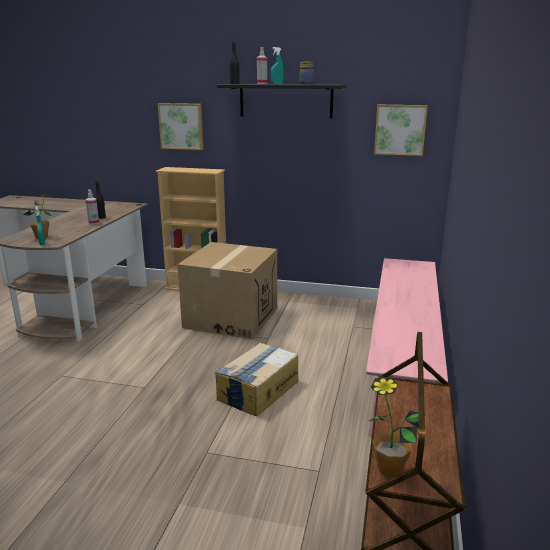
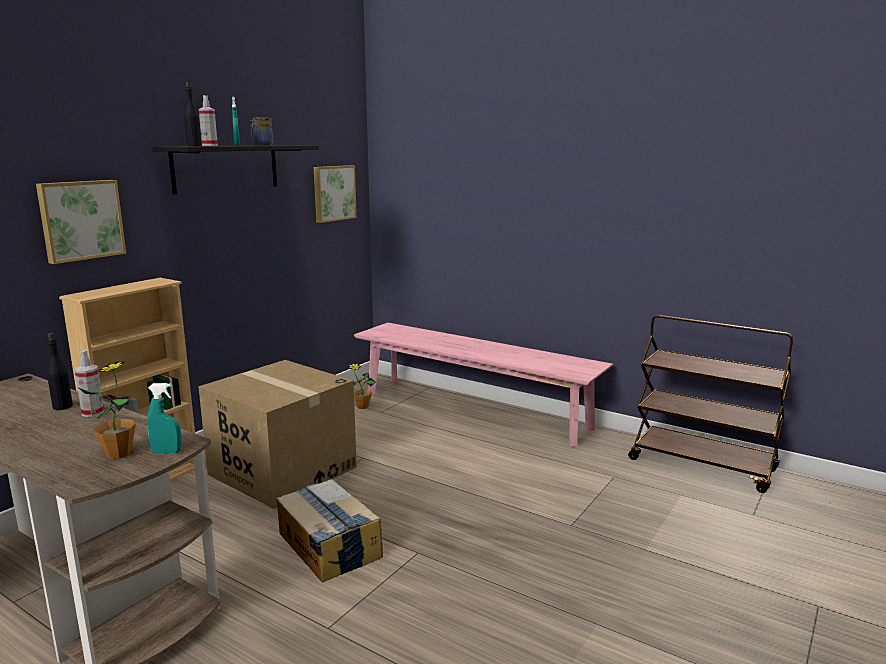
camera: 70 degrees left, 5 degrees down
(257, 390) = (473, 481): cardboard box -> cardboard box (329, 546)
(389, 469) = (759, 379): potted plant -> potted plant (362, 407)

